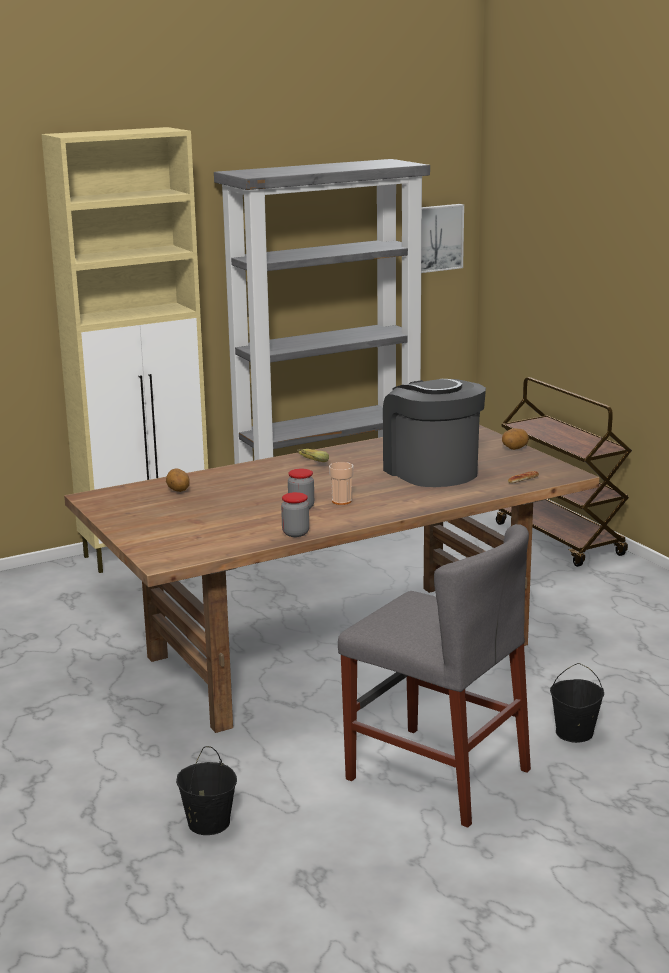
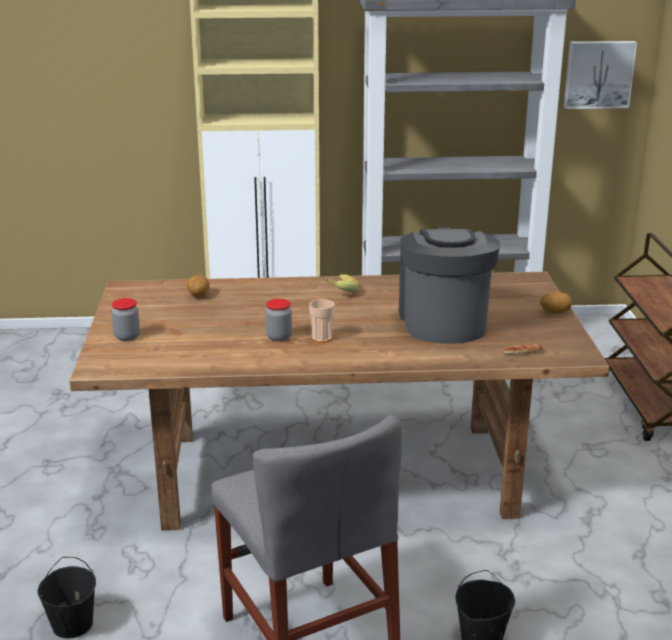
camera: 25 degrees right, 5 degrees up
(295, 533) = (241, 365): jar -> jar (127, 336)

